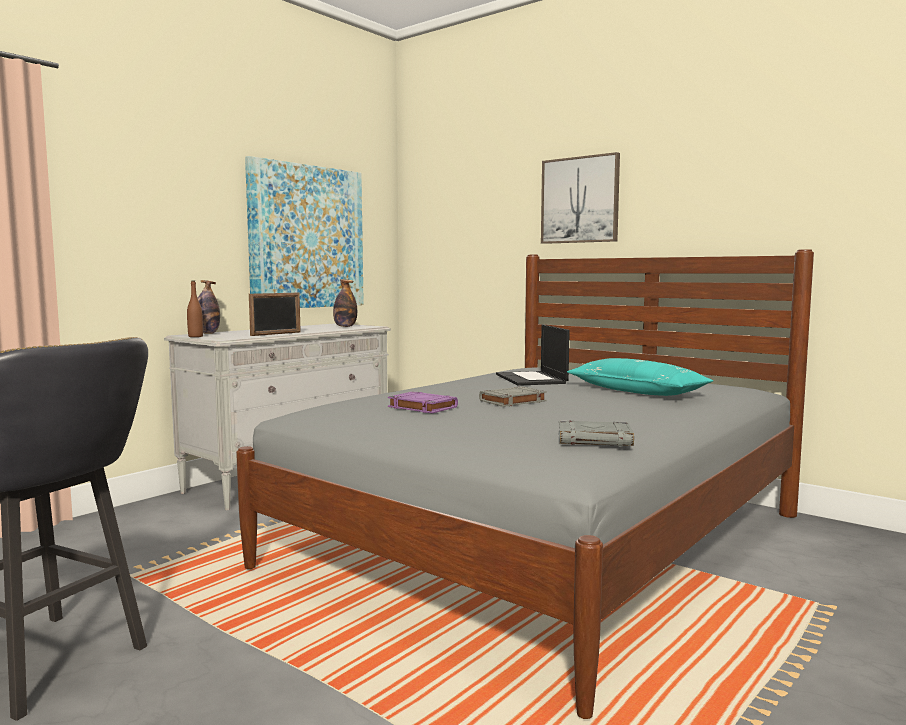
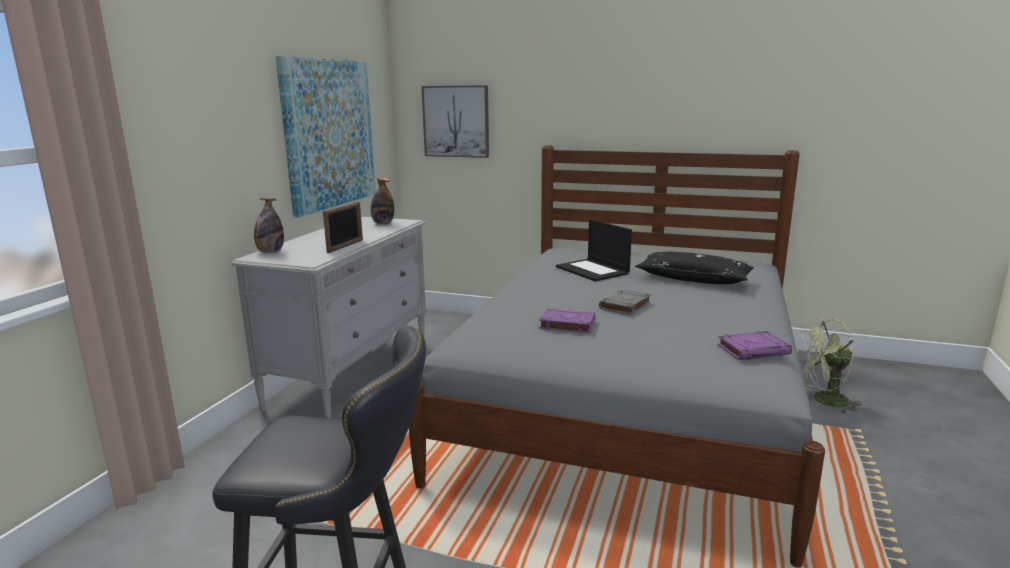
camera: 20 degrees left, 10 degrees up
(195, 336) = (272, 260): brown bottle -> none
(580, 200) = (591, 97): picture -> picture (456, 121)
(595, 439) = (753, 350): grey book -> purple book
(637, 391) = (693, 279): turquoise pillow -> black pillow
(815, 572) = (824, 401): none -> green fan

